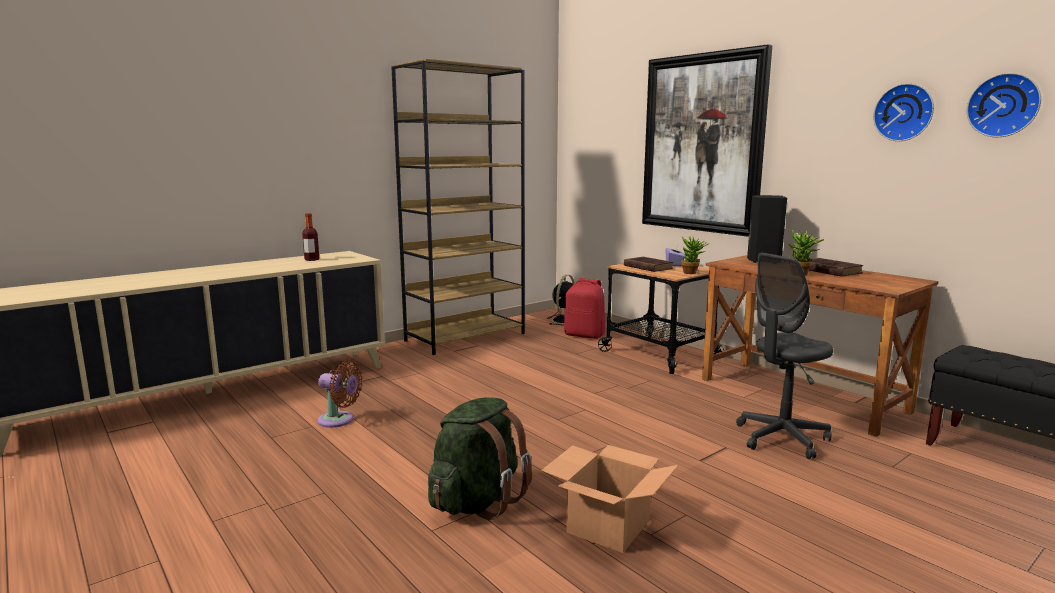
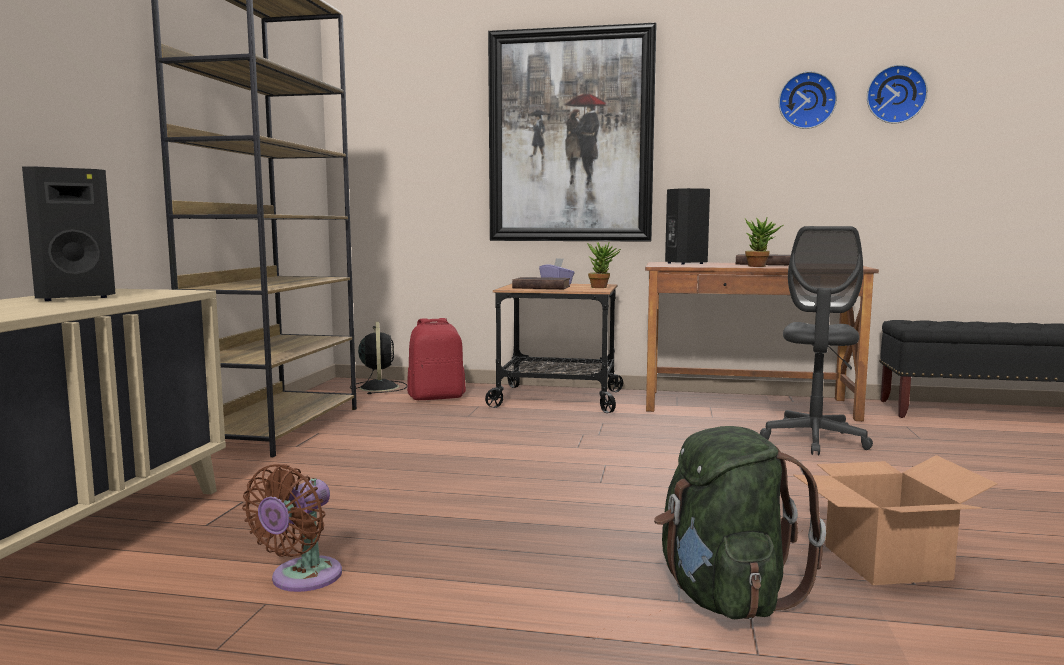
camera: 40 degrees left, 5 degrees down
(312, 259) = (73, 297): bottle -> black speaker
(339, 420) = (301, 579): brown fan -> brown fan turned 135 degrees clockwise

